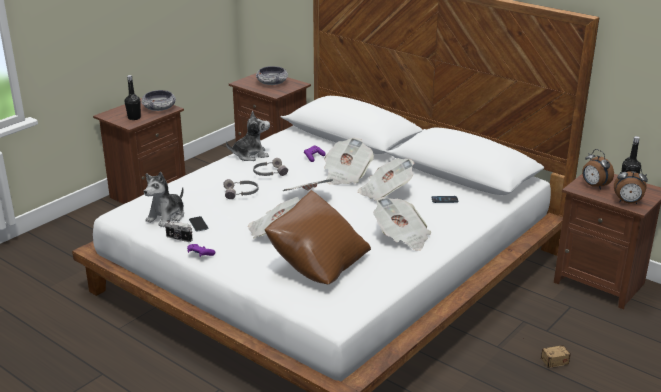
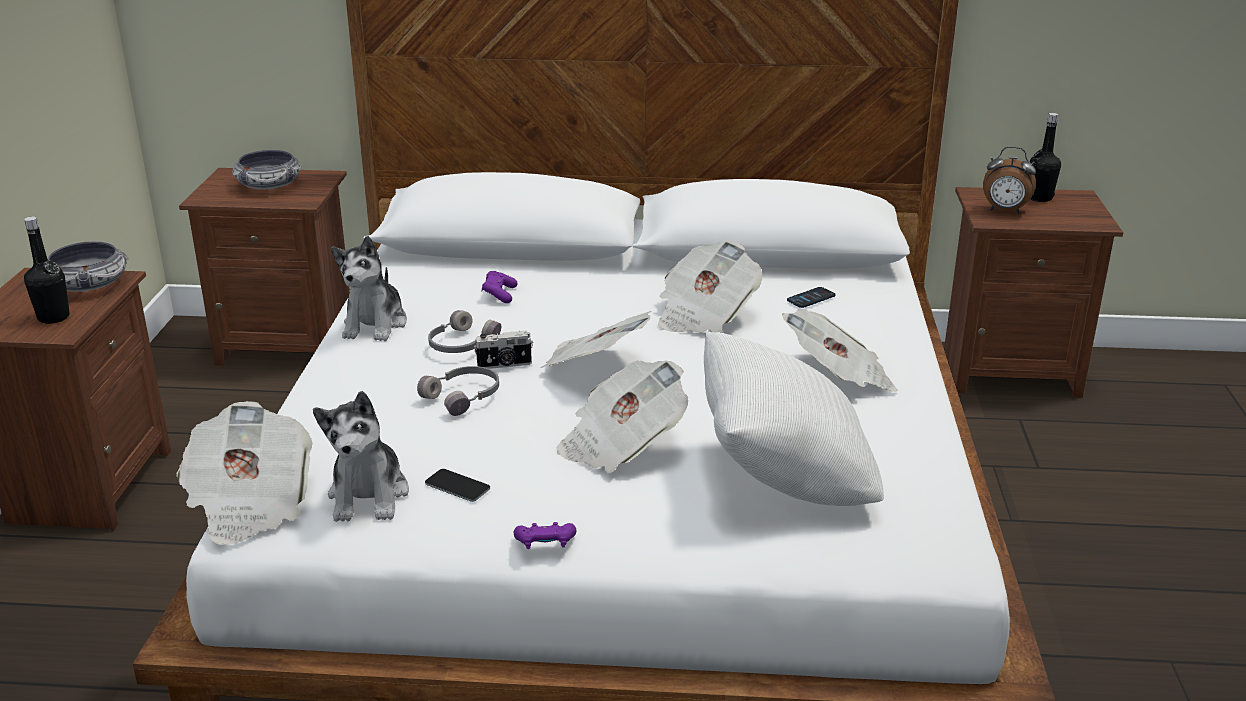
camera: 35 degrees left, 0 degrees up
(178, 238) = (456, 530): camera -> camera (504, 365)
(250, 155) = (375, 324): plush toy -> plush toy turned 150 degrees clockwise
(317, 265) = (783, 478): brown pillow -> white pillow
(346, 175) = (600, 307): newspaper -> newspaper (249, 504)
(540, 364) = (1096, 521): storage box -> none
(627, 202) = (1078, 221): alarm clock -> none

